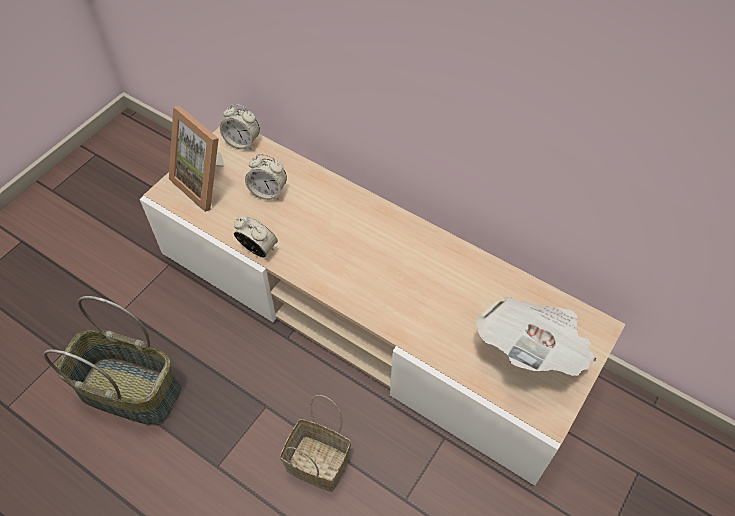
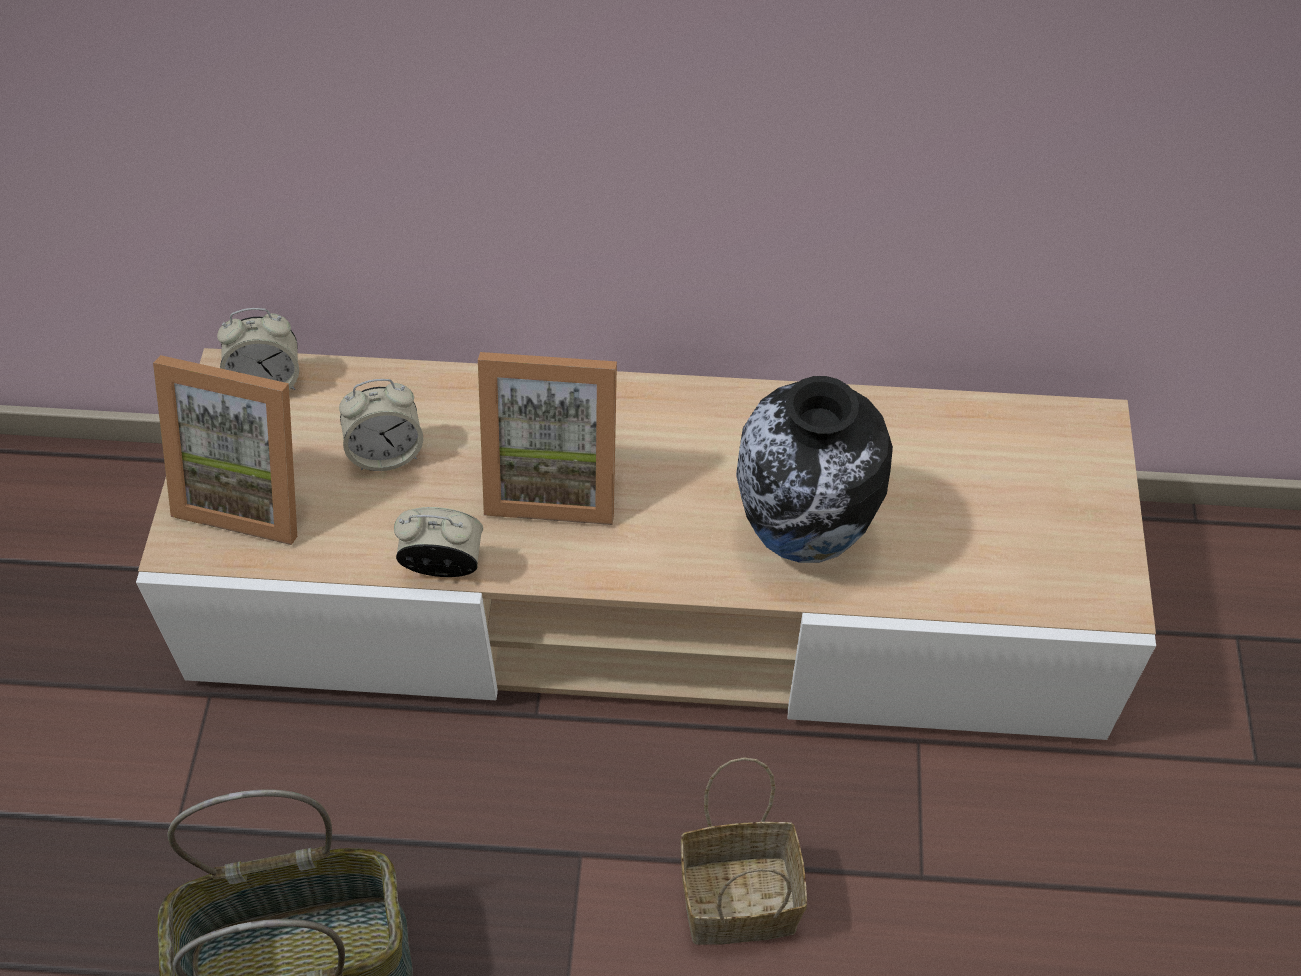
camera: 30 degrees left, 0 degrees up
(329, 234) = (554, 478): none -> picture frame
(420, 312) = (804, 536): none -> vase
(533, 348) = (1018, 506): newspaper -> none

